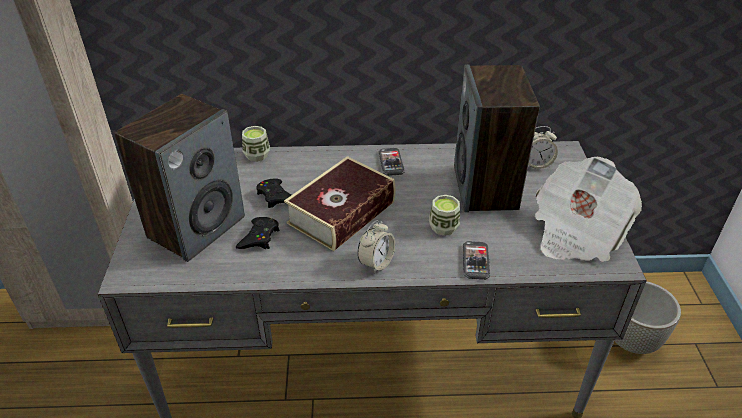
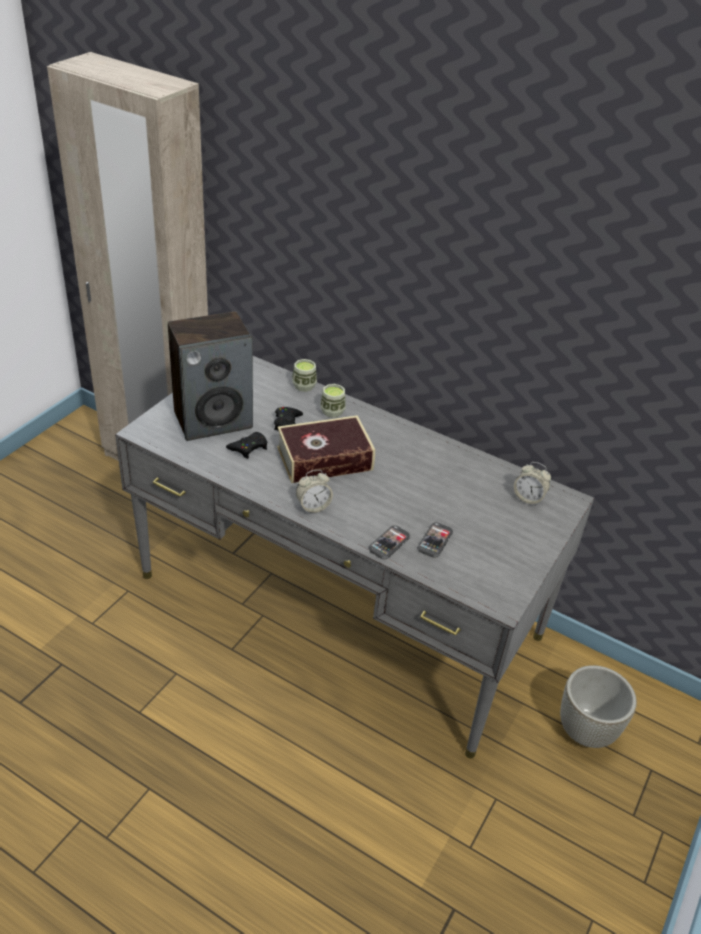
camera: 30 degrees right, 0 degrees up
(391, 163) = (403, 439): phone -> phone (434, 541)
(443, 227) = (391, 507): cup -> cup (332, 411)
(485, 188) = (460, 495): speaker -> none
(576, 231) = (498, 565): newspaper -> none

